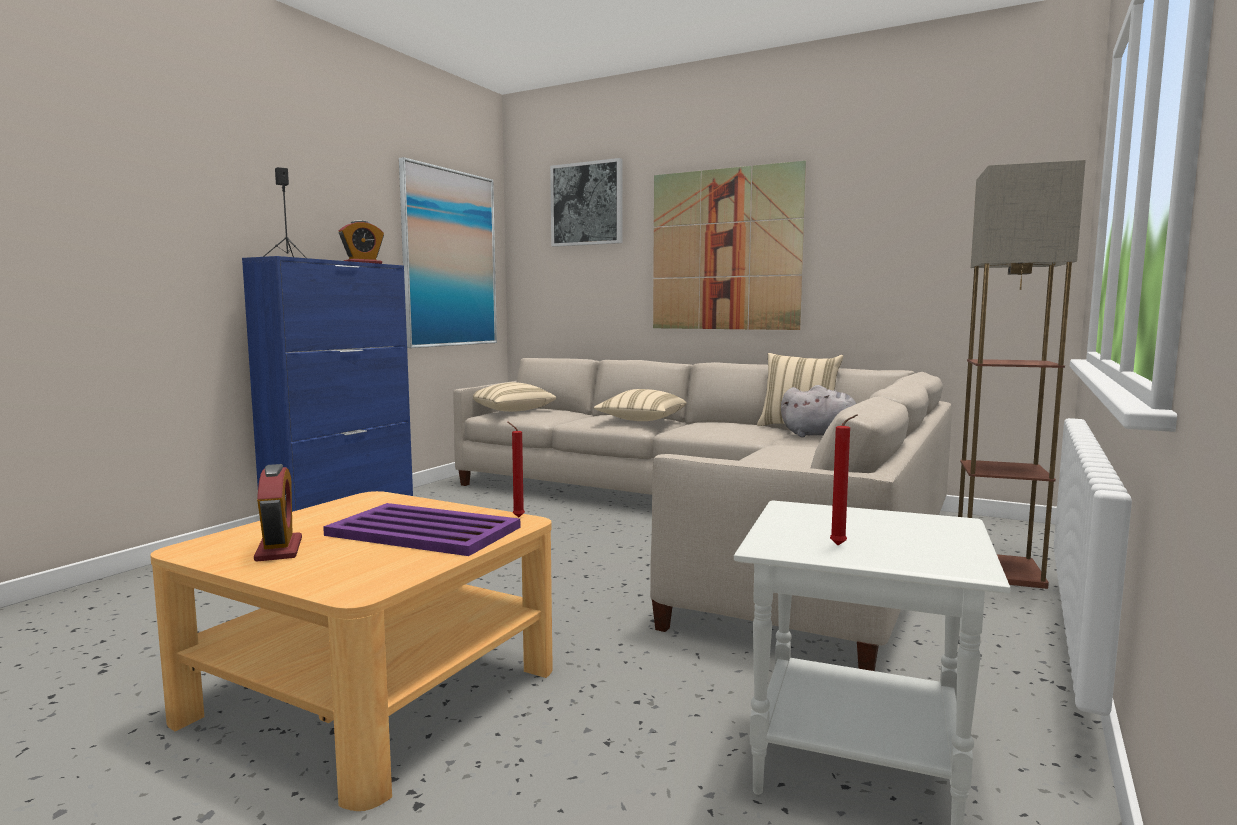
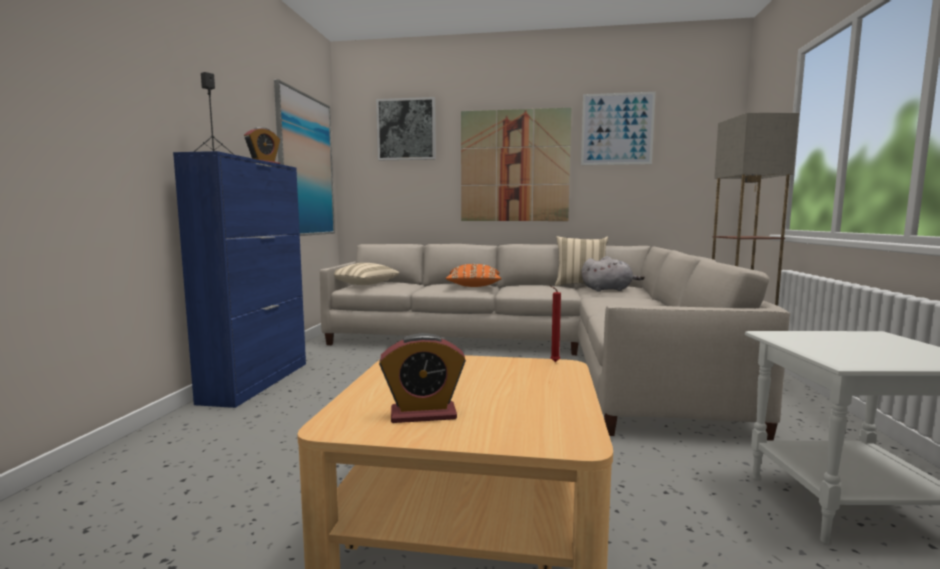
camera: 20 degrees left, 0 degrees up
(279, 549) = (423, 414): alarm clock -> alarm clock turned 120 degrees clockwise
(425, 531) = (512, 382): purple tray -> none
(641, 420) = (474, 286): beige pillow -> orange pillow
(840, 546) = (879, 356): red candle -> none
(875, 189) = (617, 129): none -> picture

